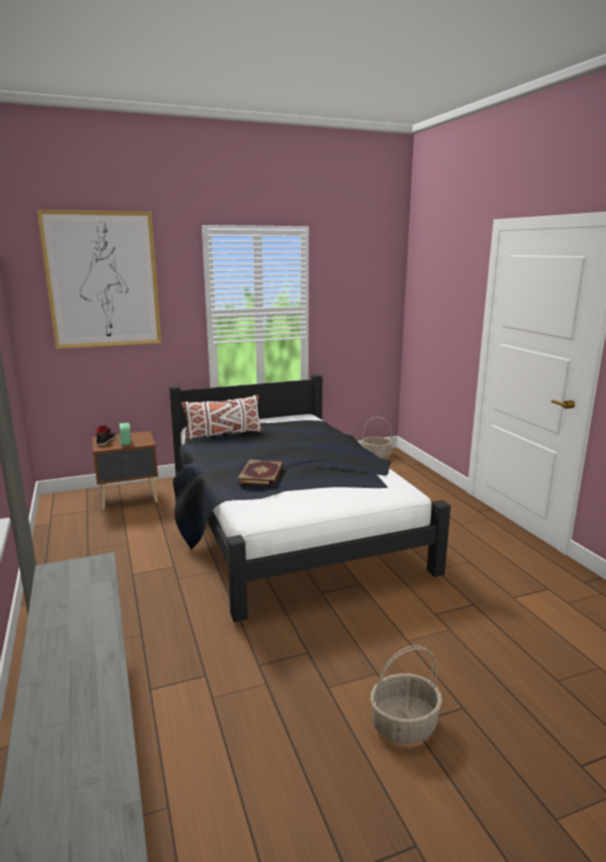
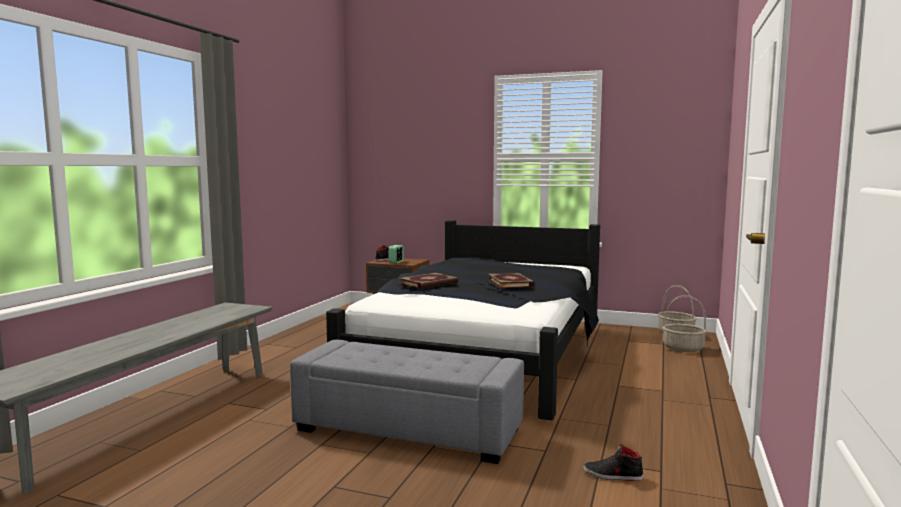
camera: 40 degrees right, 10 degrees down
(103, 280) = (411, 126): picture -> none
(223, 434) = (466, 263): white pillow -> none
(325, 455) = (511, 283): none -> book
(363, 632) = (408, 429): none -> grey ottoman
(404, 724) = (328, 483): basket -> basket (683, 348)
(535, 606) = (613, 475): none -> black shoe

